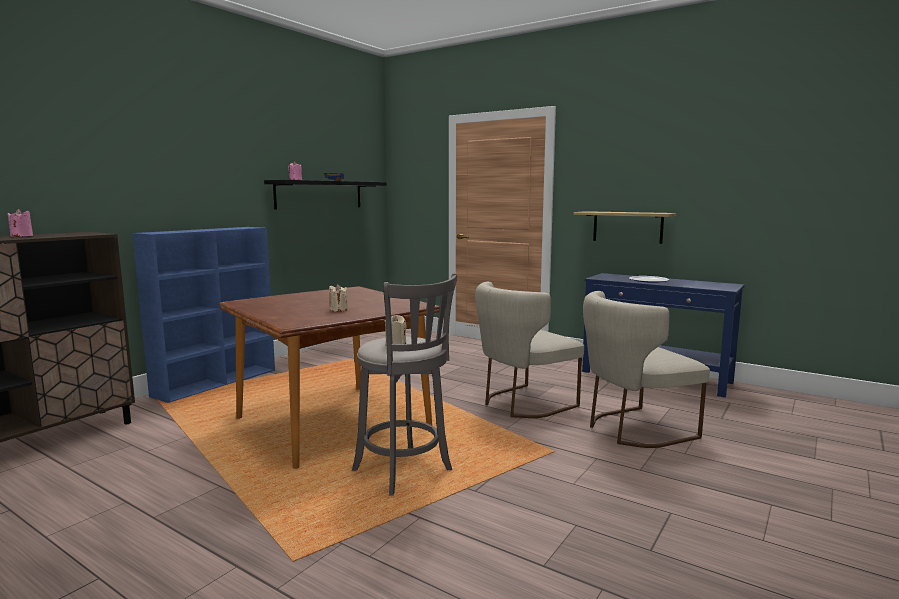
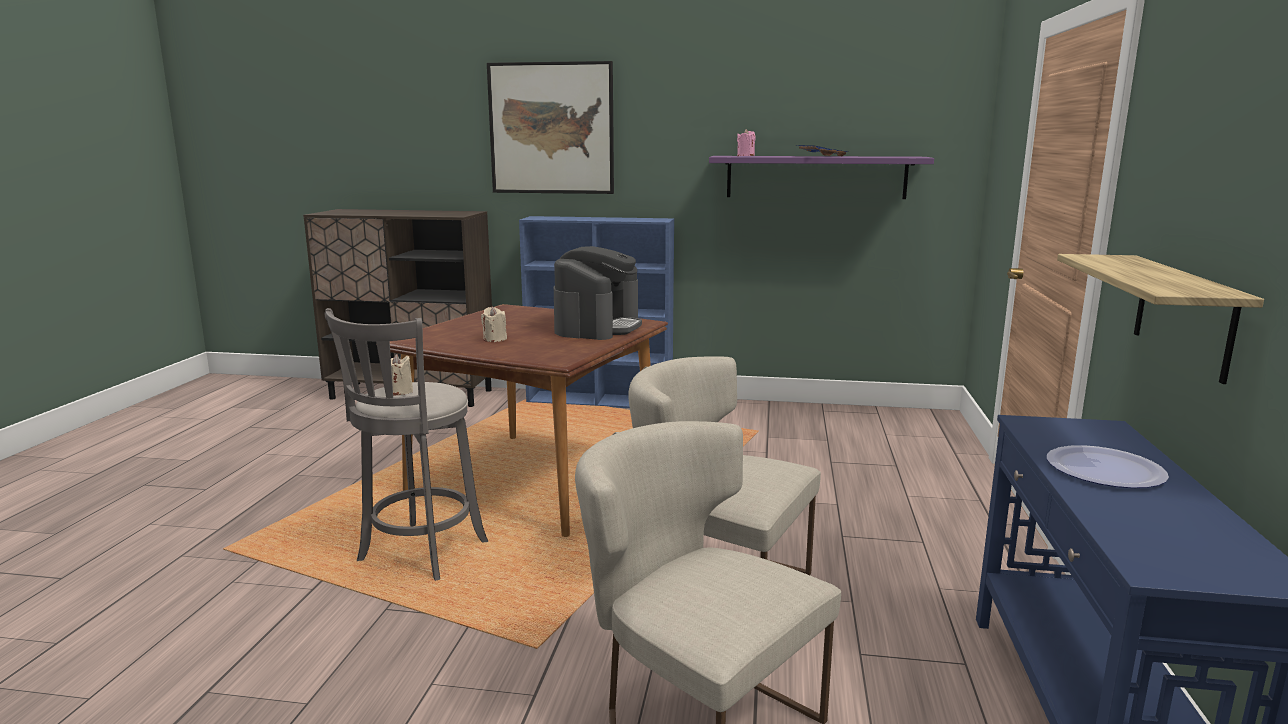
camera: 65 degrees right, 5 degrees up
(22, 236) = (413, 212): pink candle -> none
(141, 153) = (551, 128): none -> picture
(319, 194) = (816, 177): black shelf -> purple shelf
(349, 294) = (598, 327): none -> coffee machine

